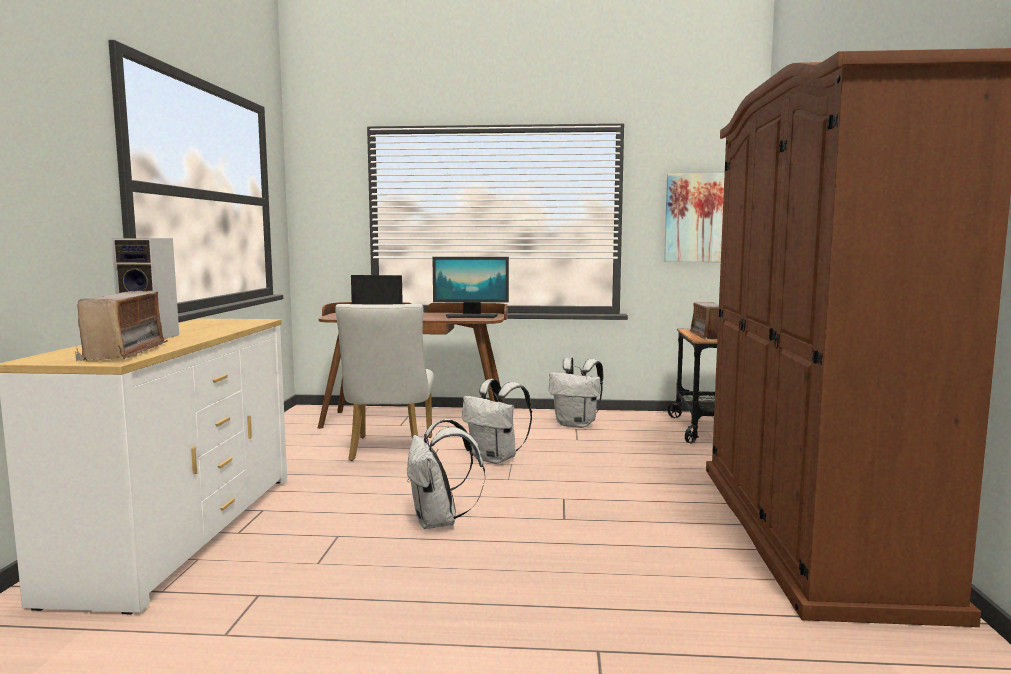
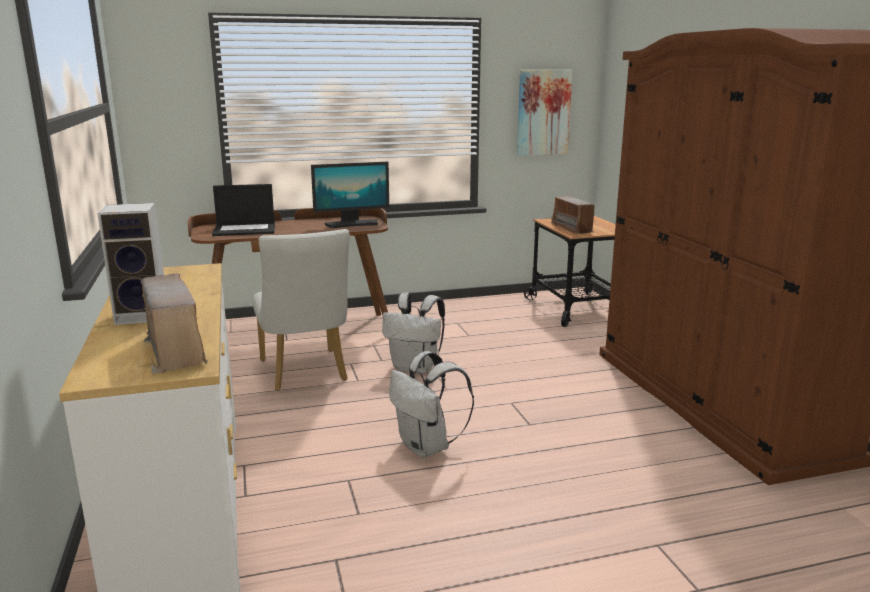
camera: 20 degrees left, 10 degrees up
(577, 424) = (454, 318): white backpack -> none

